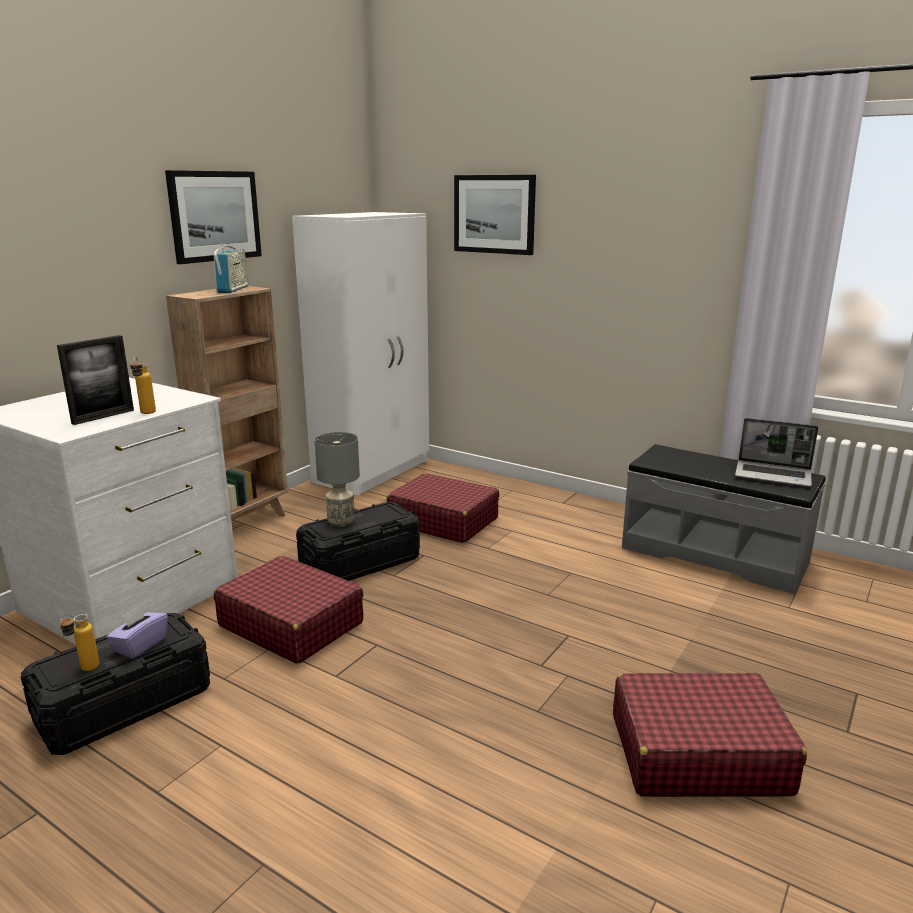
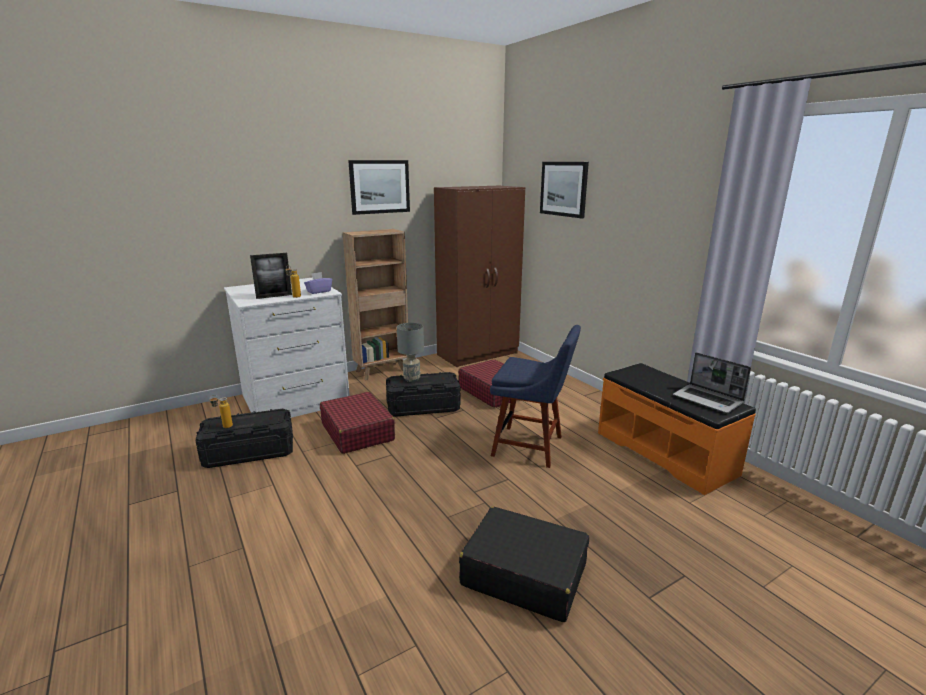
camera: 25 degrees right, 0 degrees up
(140, 645) = (256, 421): purple tissue box -> purple tissue box (319, 291)
(233, 289) = (382, 231): radio -> none
(373, 471) = (478, 354): white wardrobe -> brown wardrobe
(559, 585) = (531, 447): none -> blue chair
(697, 753) = (523, 574): red suitcase -> black suitcase
(714, 554) = (665, 452): grey bench -> orange bench

